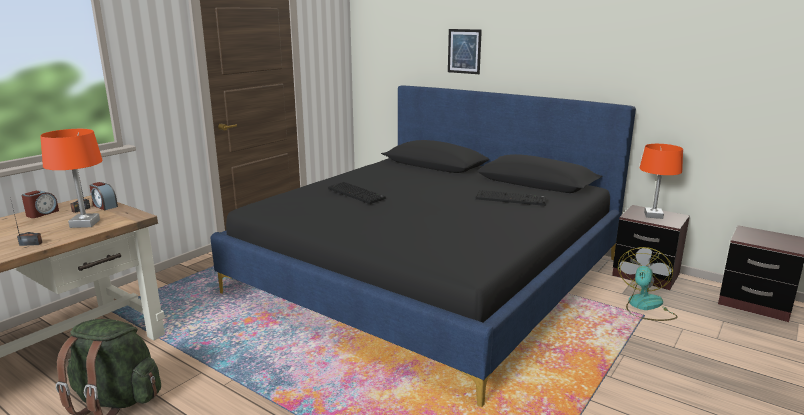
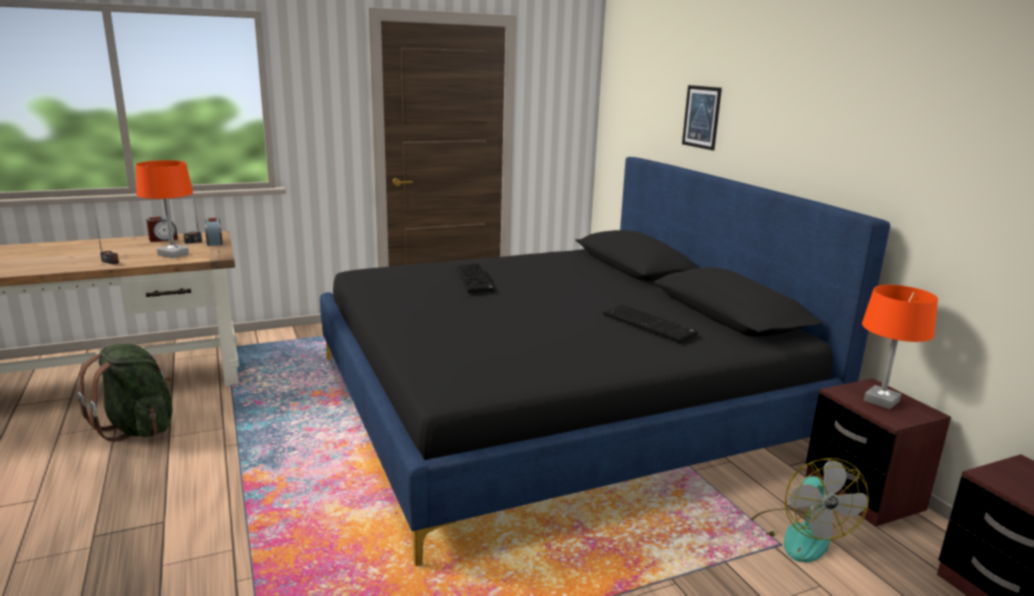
camera: 30 degrees right, 0 degrees up
(645, 307) = (799, 535): fan -> fan turned 120 degrees clockwise

